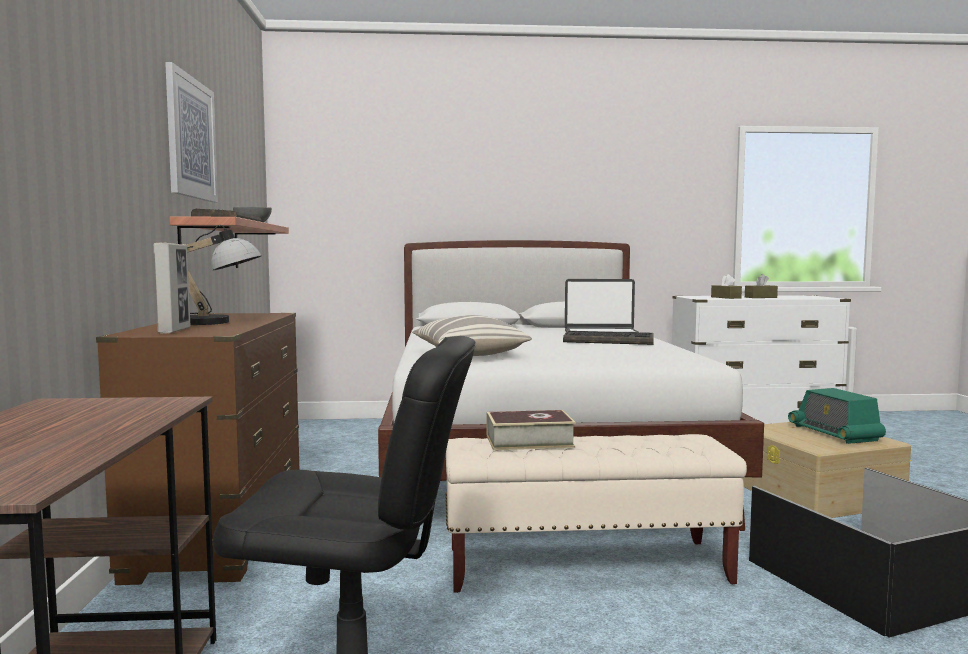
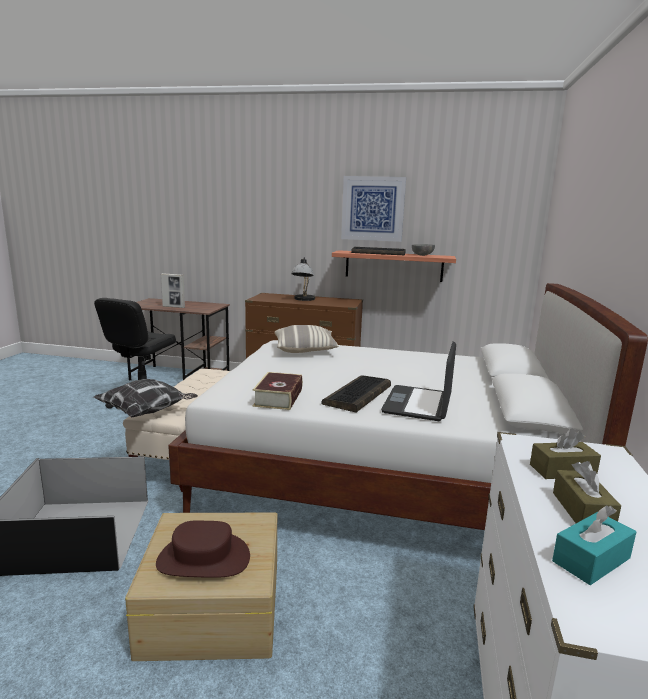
camera: 105 degrees right, 10 degrees up
(174, 330) = (273, 296): picture frame -> picture frame (173, 307)
(529, 441) = (210, 381): book -> book (278, 398)
(708, 449) = (147, 412): none -> pillow
(796, 297) = (591, 560): none -> turquoise tissue box
(834, 433) = (203, 559): radio -> brown hat

